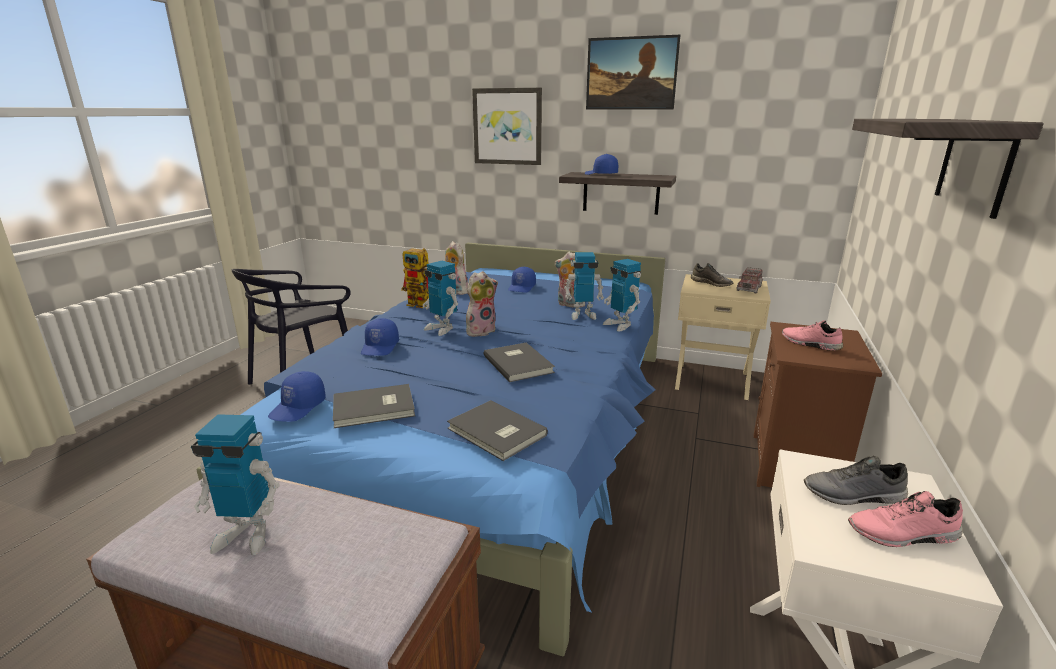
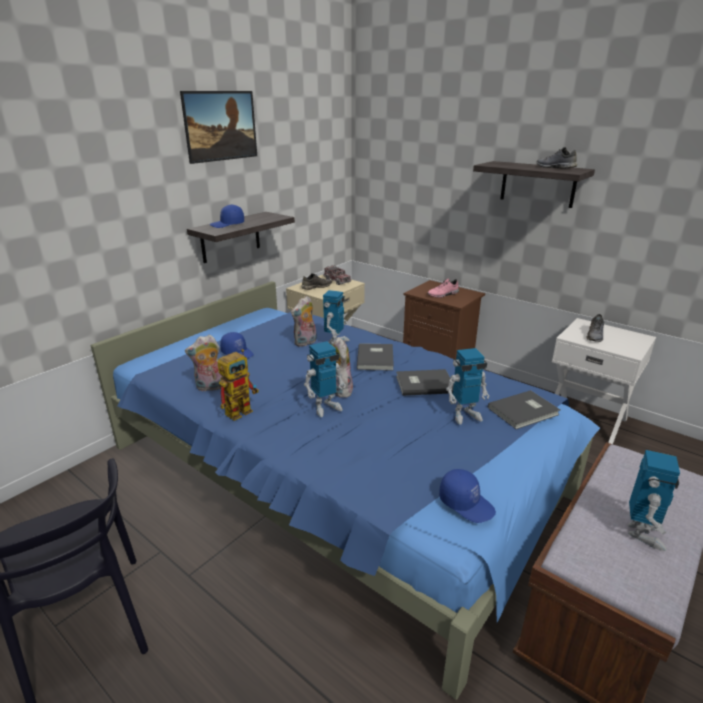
camera: 70 degrees left, 5 degrees up
(375, 409) = (480, 458): grey book -> grey book (376, 358)
(380, 347) = (351, 446): blue cap -> none
(507, 126) = (110, 193): picture -> none
(620, 325) = (367, 335): toy robot -> toy robot (465, 415)
(903, 535) = (621, 337): pink shoe -> none
(961, 120) = (554, 167): none -> grey shoe

